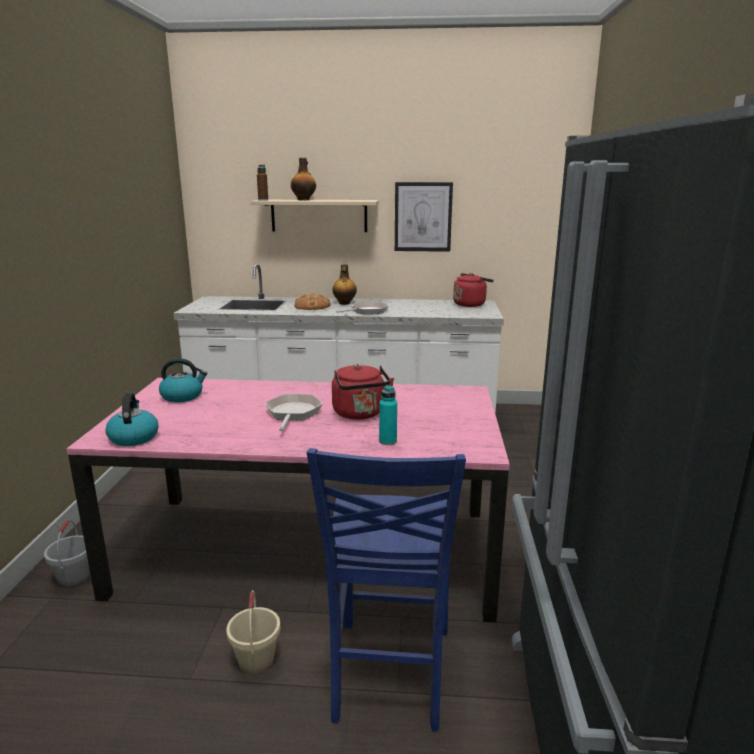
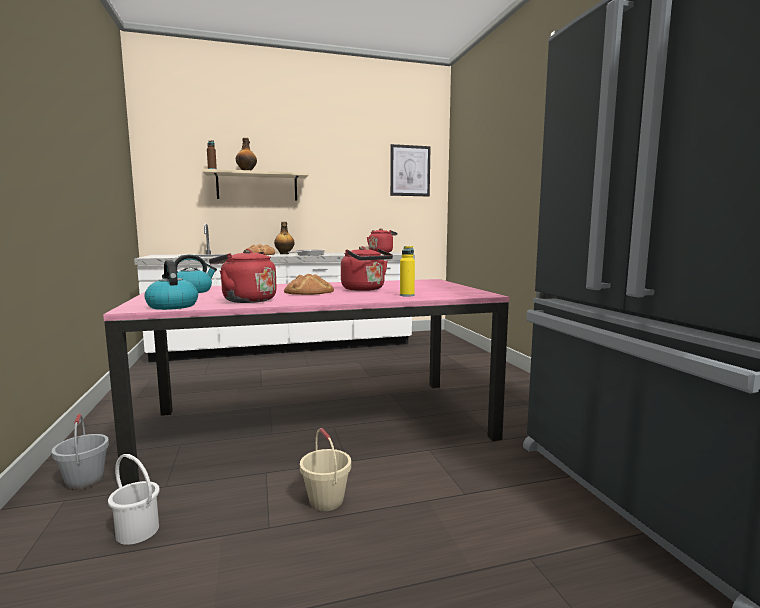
camera: 20 degrees left, 10 degrees down
(87, 651) = (137, 532): none -> white bucket
(210, 431) = (246, 300): none -> red kettle
(292, 413) = (308, 292): frying pan -> bread
(388, 441) = (407, 295): turquoise bottle -> yellow bottle
(389, 675) = (449, 485): blue chair -> none
(423, 217) = (340, 189): picture -> picture (410, 171)

